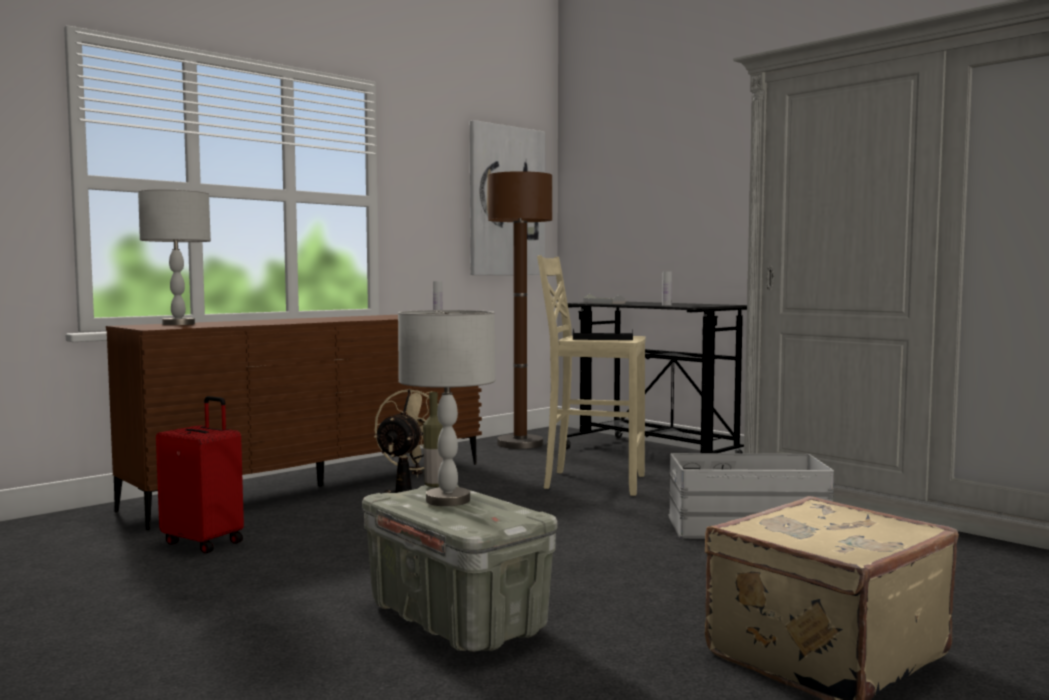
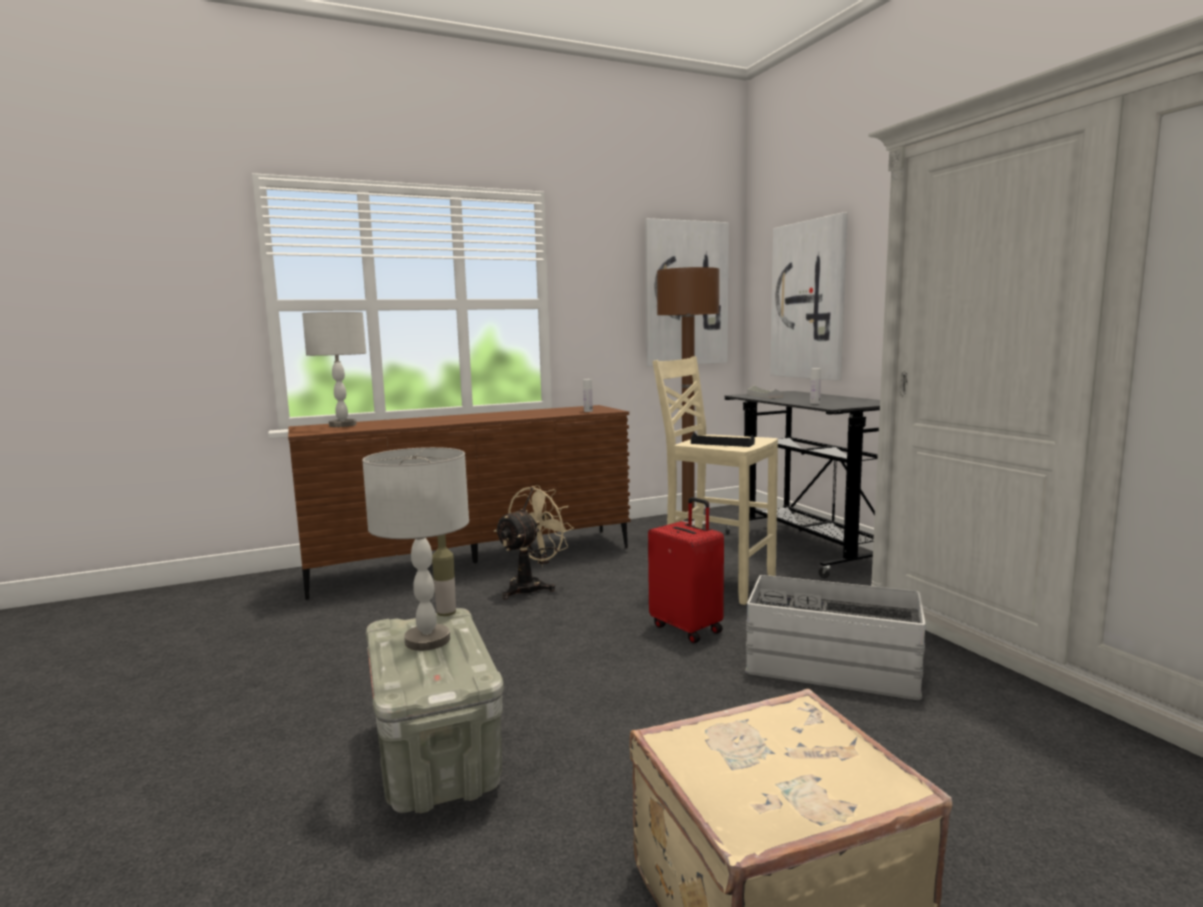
camera: 20 degrees right, 5 degrees up
(204, 542) = (332, 619): red suitcase -> red suitcase (687, 628)
(635, 212) = (809, 300): none -> picture

